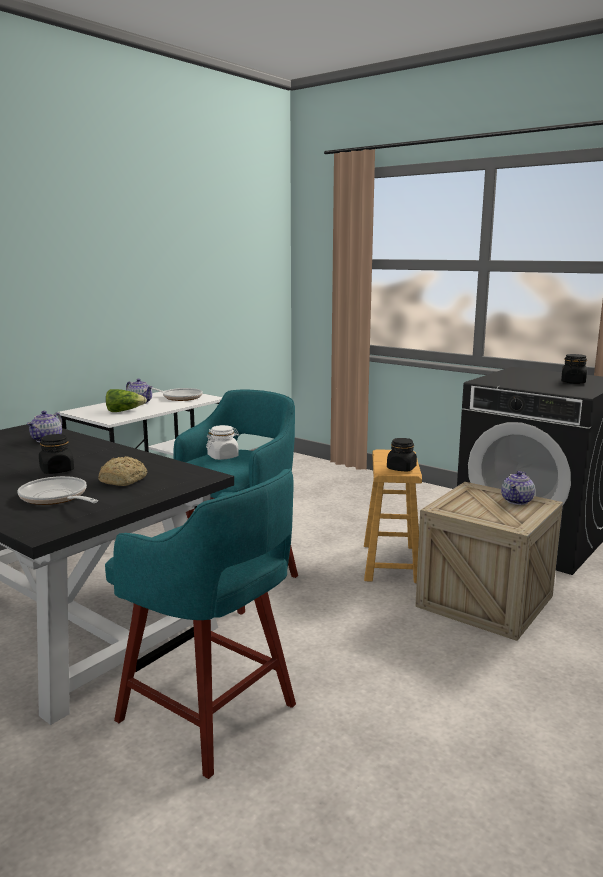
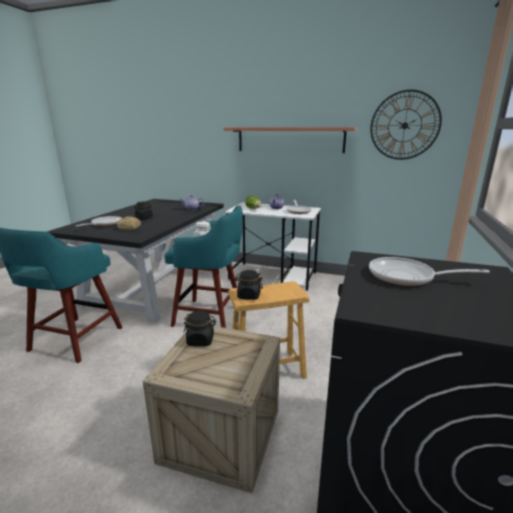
camera: 70 degrees right, 5 degrees up
(122, 289) = (290, 139): none -> shelf
(242, 264) = (404, 125): none -> wall clock
(517, 501) = (237, 371): teapot -> none
(527, 381) = (406, 277): none -> frying pan
(573, 382) = (449, 305): black jar -> black jar (200, 340)

